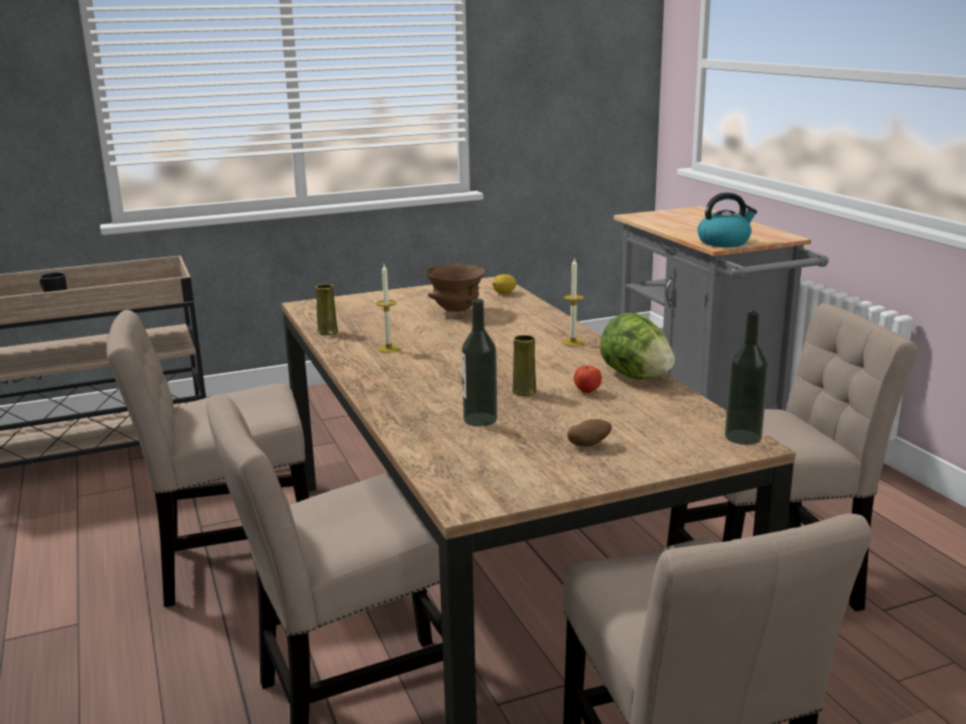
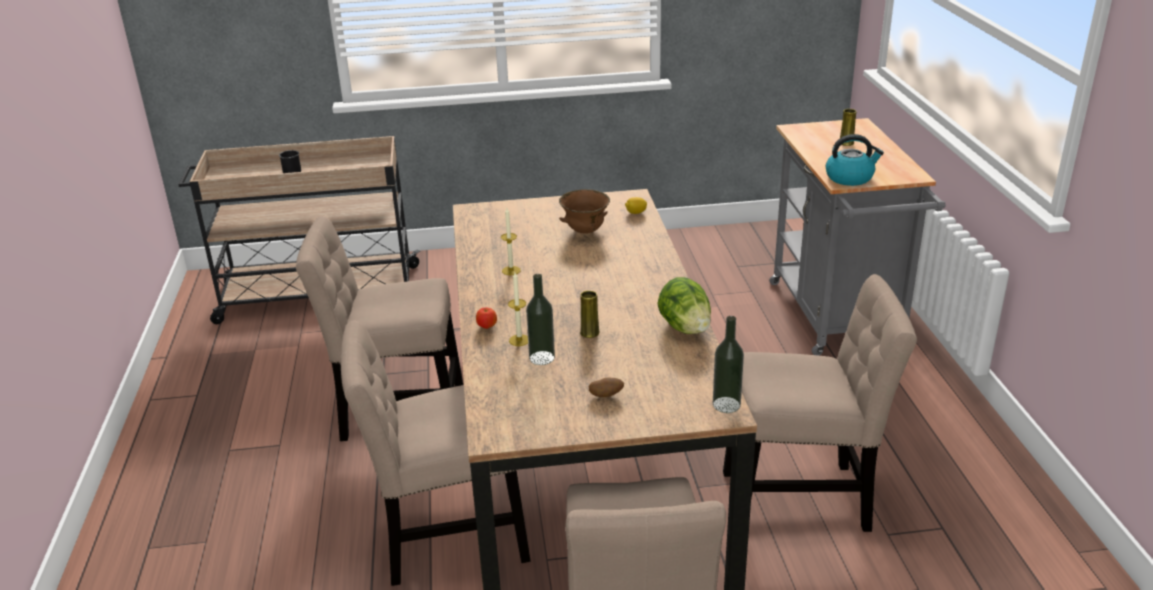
camera: 15 degrees right, 10 degrees up
(327, 332) = (473, 245): yellow vase -> yellow vase (846, 143)
(573, 342) = (658, 281): candle -> candle (519, 340)
(587, 391) = (637, 339): apple -> apple (487, 327)

